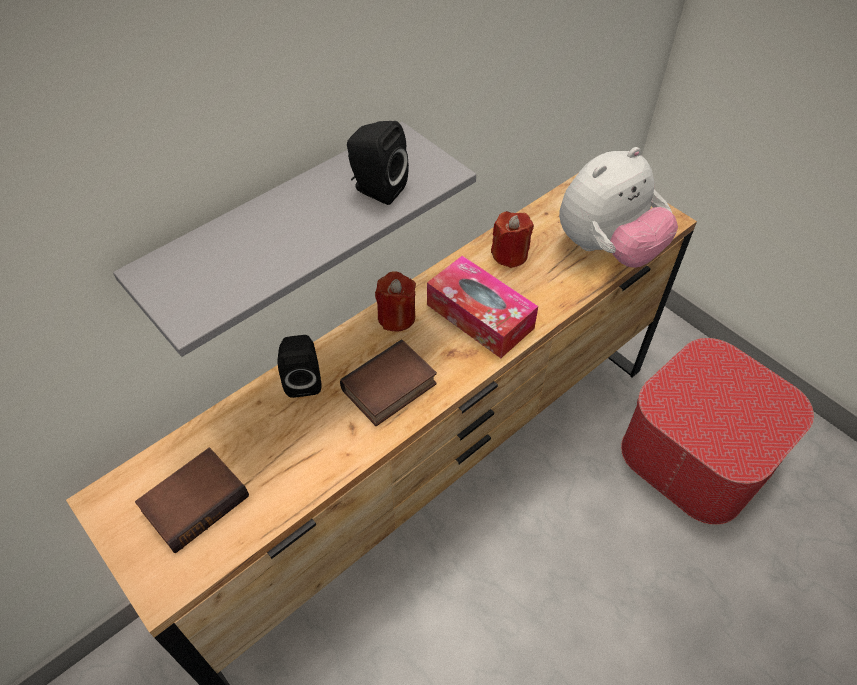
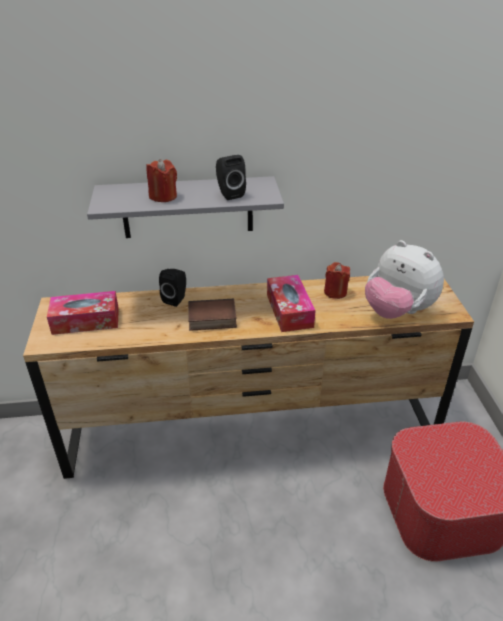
camera: 35 degrees right, 15 degrees down
(195, 501) = (86, 321): book -> tissue box
(396, 317) = (246, 294): red candle -> red candle (163, 196)
(607, 249) = (397, 311): plush toy -> plush toy turned 45 degrees clockwise

